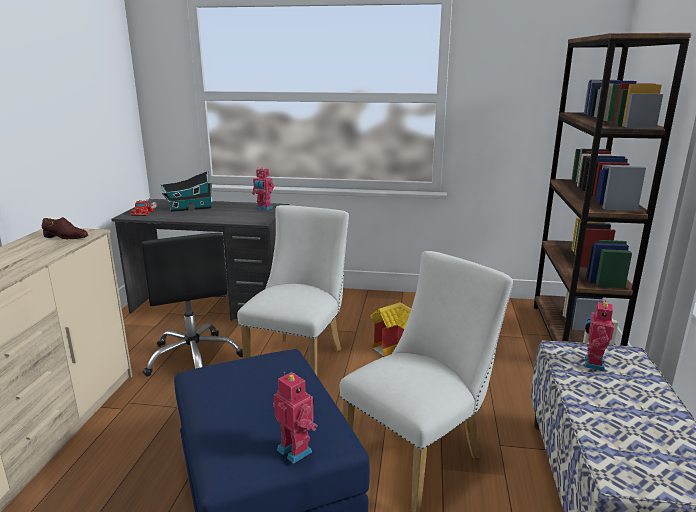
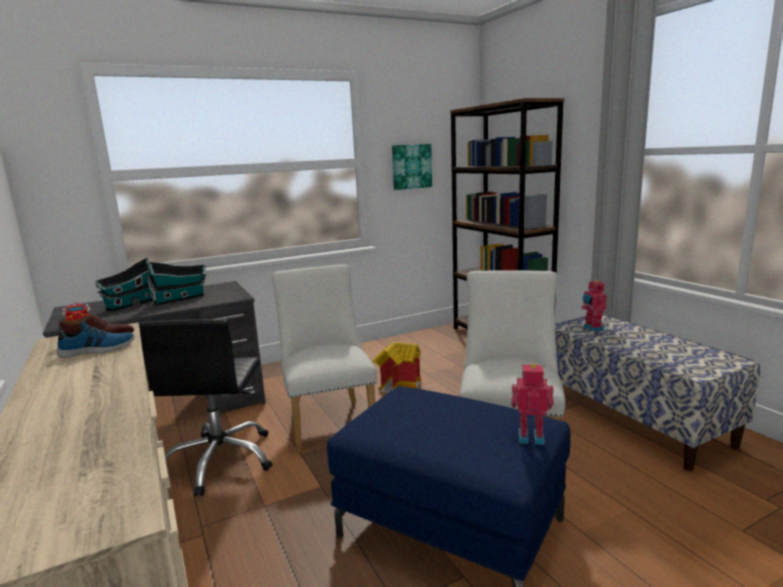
camera: 35 degrees left, 5 degrees down
(48, 245) = (97, 349): none -> shoe
(194, 358) = (221, 460): black office chair -> black office chair turned 60 degrees clockwise
(224, 212) = (181, 299): none -> toy house
(264, 208) = (218, 288): toy robot -> none
(509, 107) = (411, 166): none -> picture

